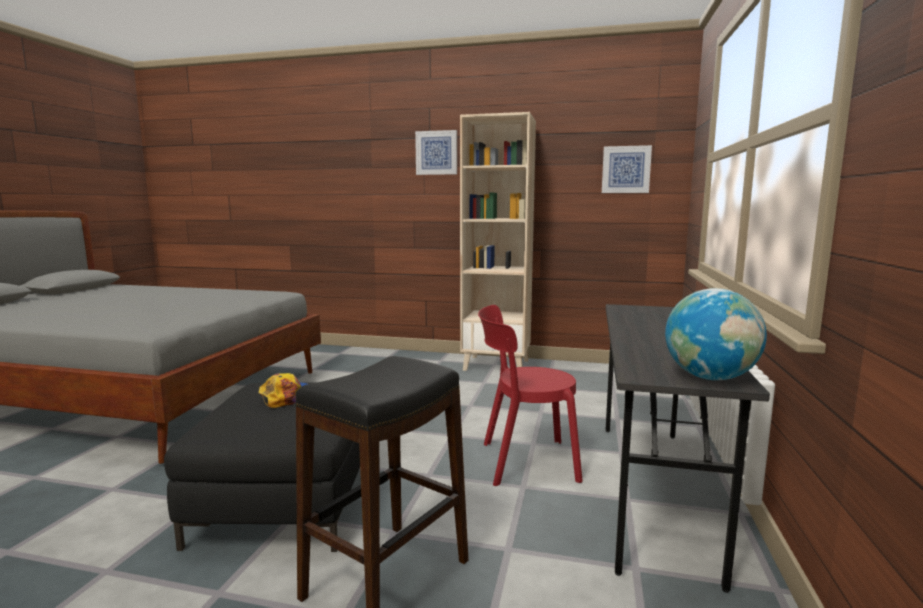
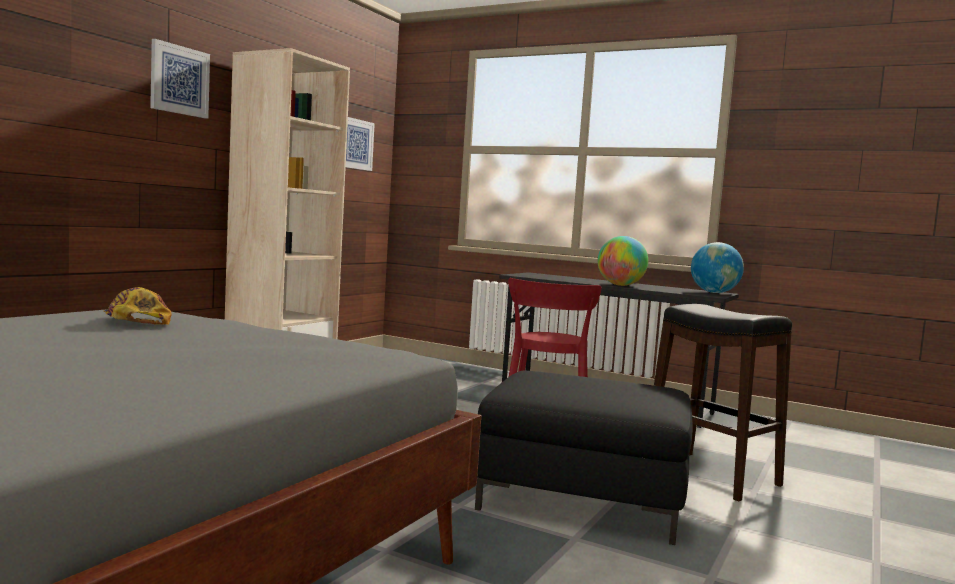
camera: 75 degrees left, 5 degrees down
(288, 397) = (570, 385): cap -> cap (136, 321)
(640, 337) = (620, 285): none -> globe

